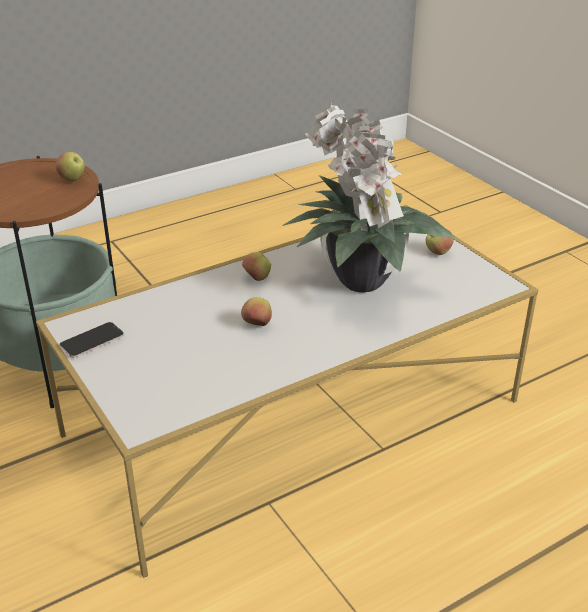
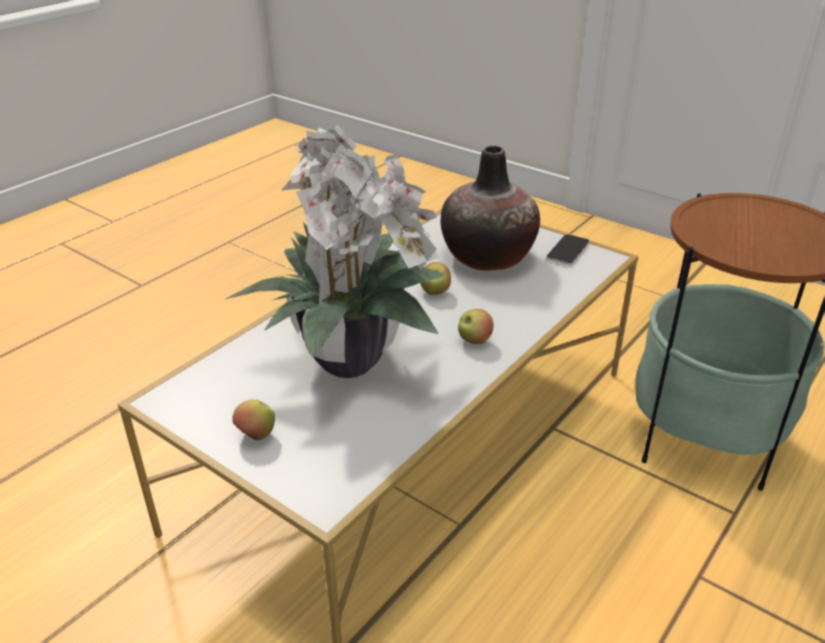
camera: 160 degrees right, 0 degrees up
(72, 179) = (732, 248): apple -> none
(176, 352) = (488, 257): none -> vase

